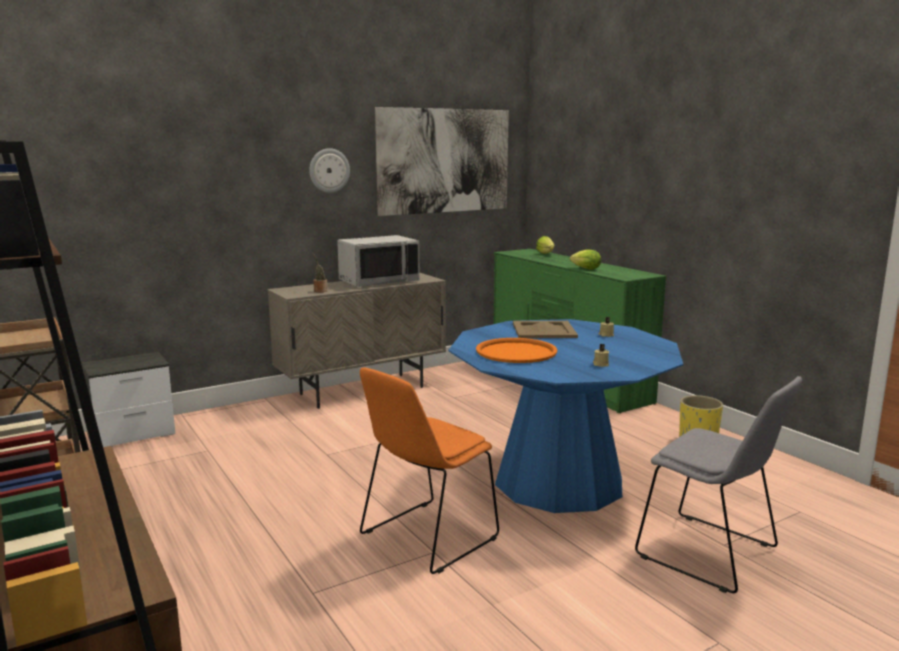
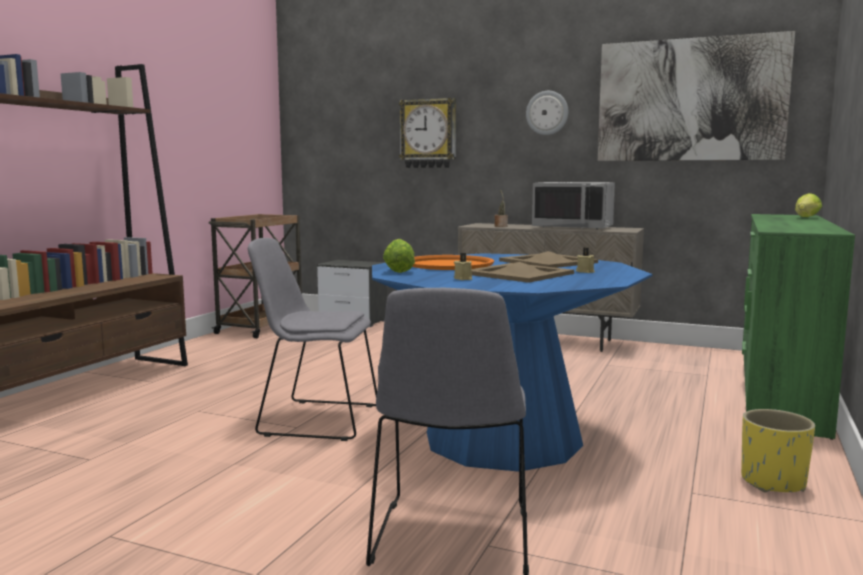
camera: 55 degrees right, 5 degrees down
(198, 193) = (428, 133): none -> wall clock
(426, 538) = (315, 419): orange chair -> grey chair
(584, 269) = (771, 224): lettuce -> lettuce (398, 271)
(594, 348) = (519, 273): none -> beige tray

